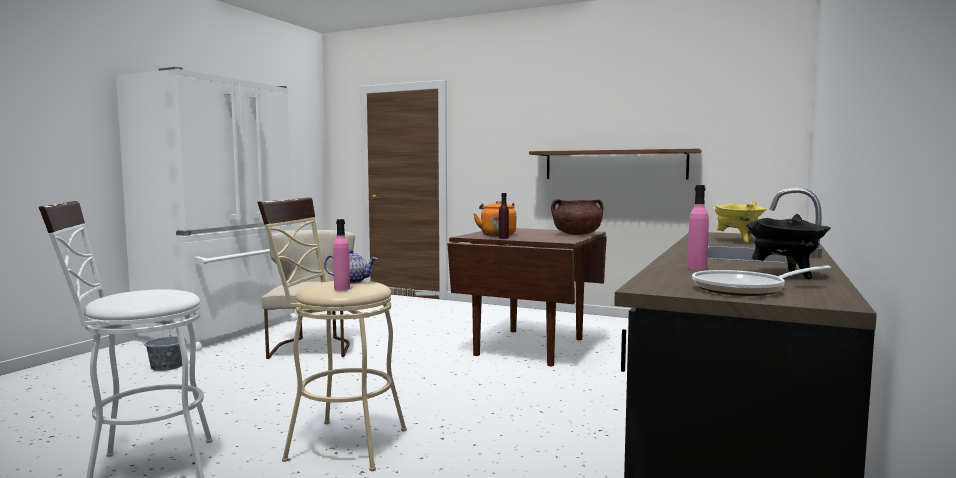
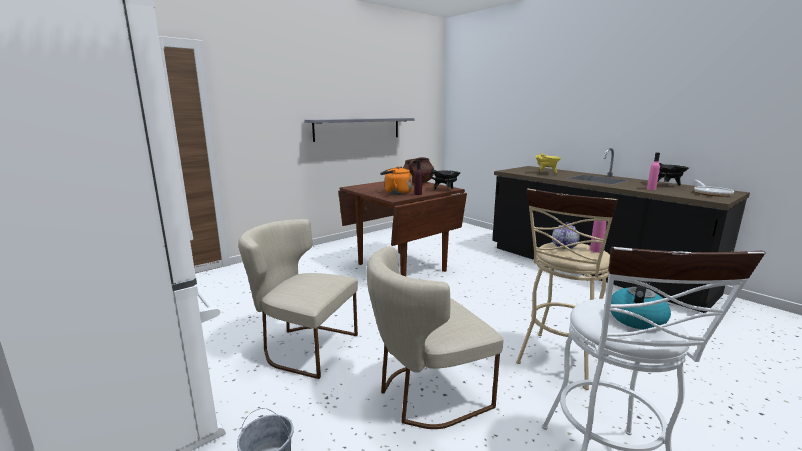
camera: 65 degrees left, 10 degrees up
(136, 295) = (636, 318): none -> kettle
(253, 393) = (426, 394): none -> beige chair
(548, 240) = (445, 190): none -> black cooking pot
(614, 165) = (358, 129): brown shelf -> grey shelf

